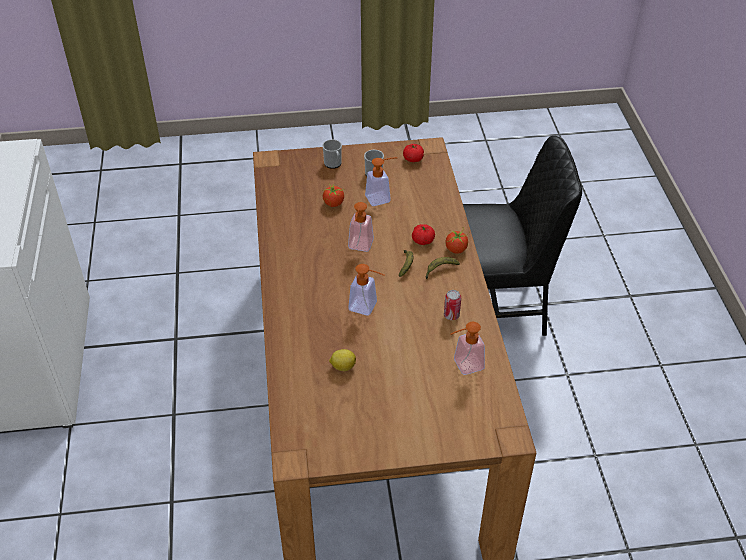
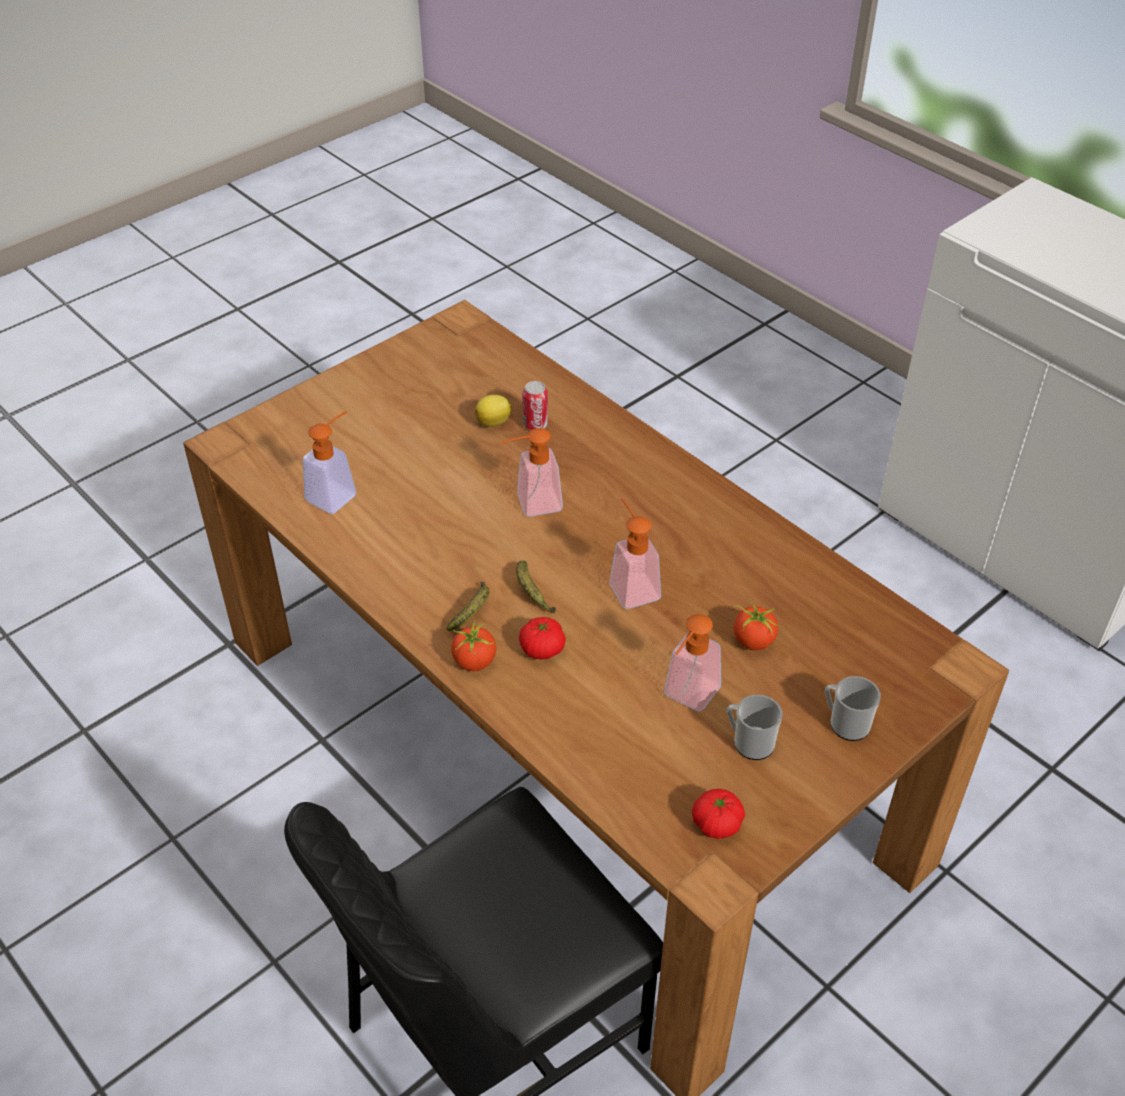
camera: 145 degrees right, 0 degrees up
(451, 315) = (402, 550): can -> can (535, 424)

